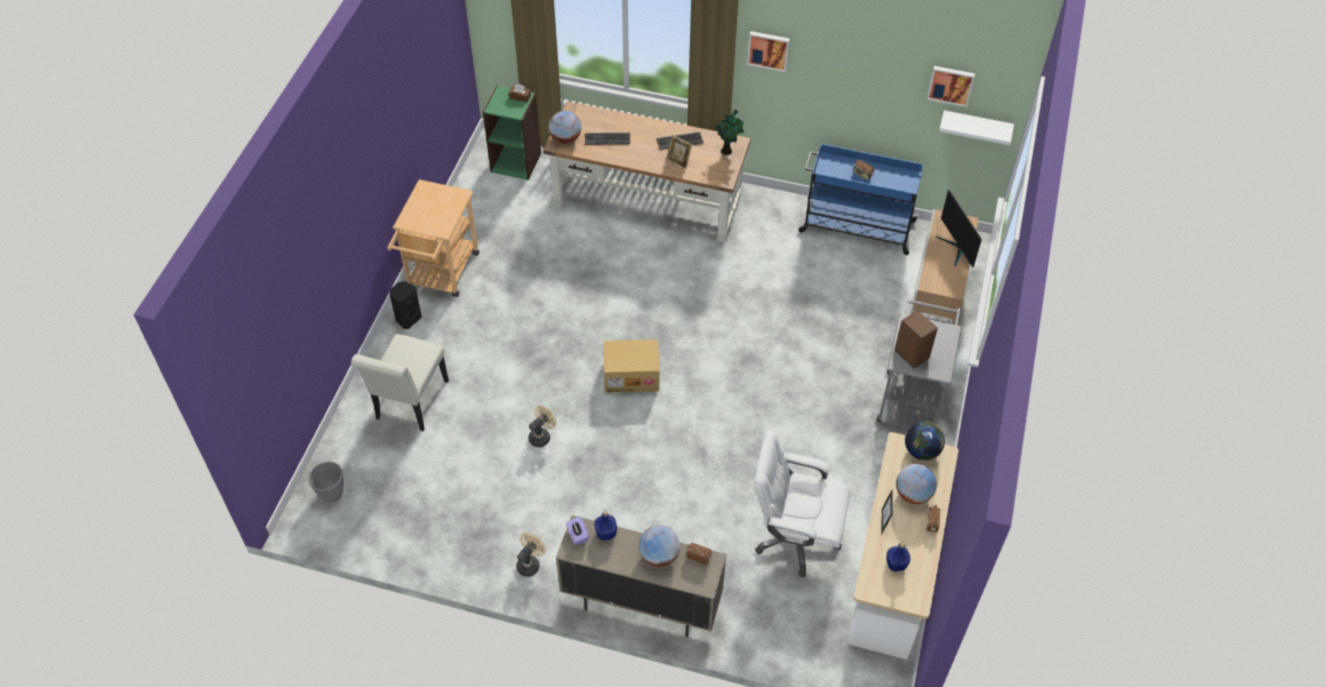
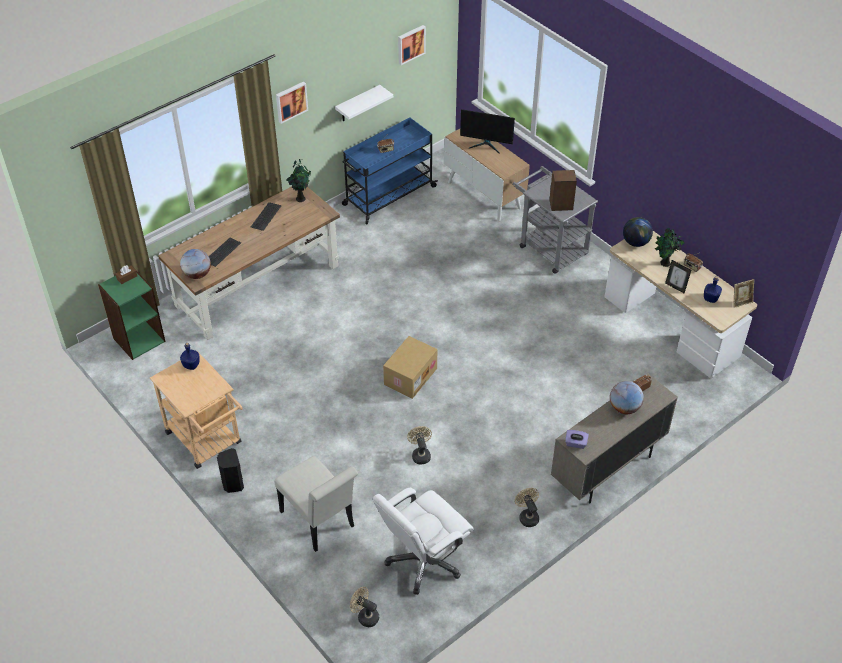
camera: 55 degrees left, 5 degrees down
(332, 494) = (365, 616): grey planter -> beige fan
(606, 534) = (586, 427): blue bottle -> blue bottle (191, 365)
(678, 161) = (285, 227): picture frame -> picture frame (741, 302)
(795, 538) = (613, 361): white office chair -> white office chair (424, 561)
(913, 494) = (664, 263): globe -> potted plant
(976, 126) = (431, 65): white shelf -> white shelf (358, 104)

